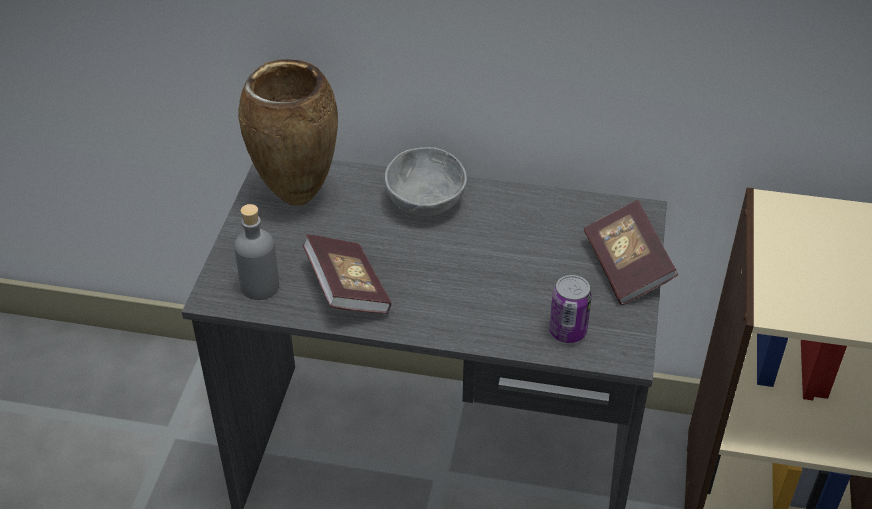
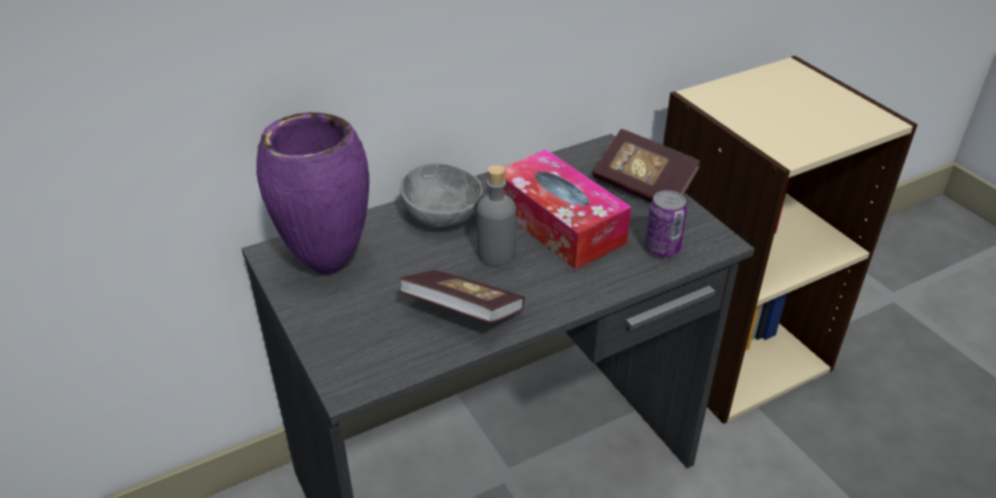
camera: 40 degrees left, 5 degrees down
(260, 286) = (381, 353): grey bottle -> grey bottle (496, 254)
(295, 199) = (327, 268): brown vase -> purple vase
(508, 261) = (559, 224): none -> tissue box

